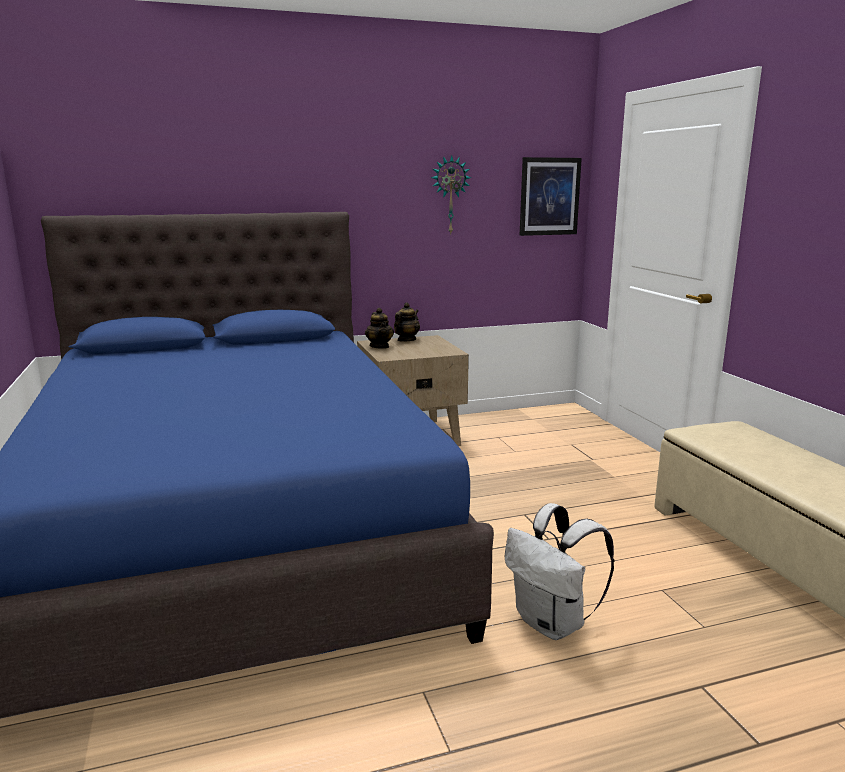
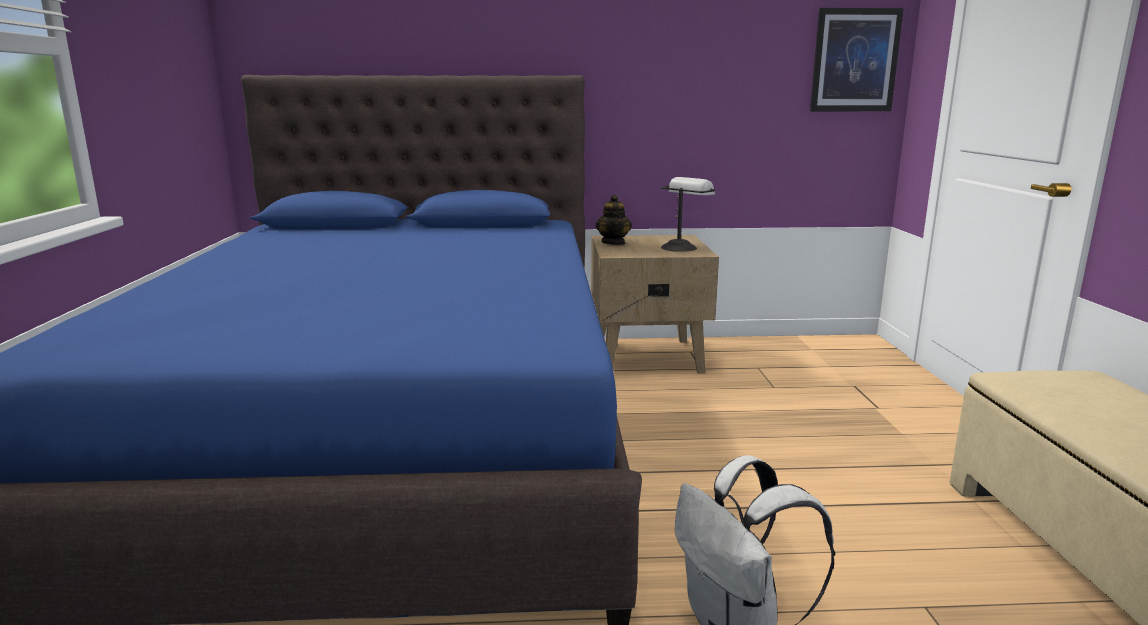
camera: 15 degrees right, 0 degrees up
(406, 340) = (651, 238): teapot -> none
(435, 346) = (682, 246): none -> table lamp
(450, 195) = (717, 57): wall clock -> none

